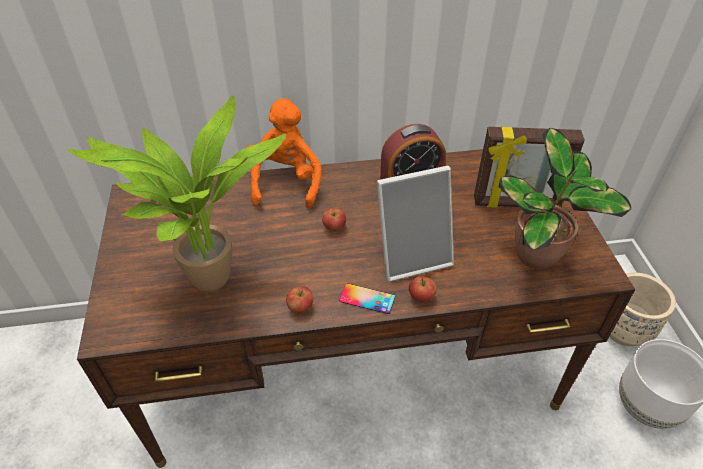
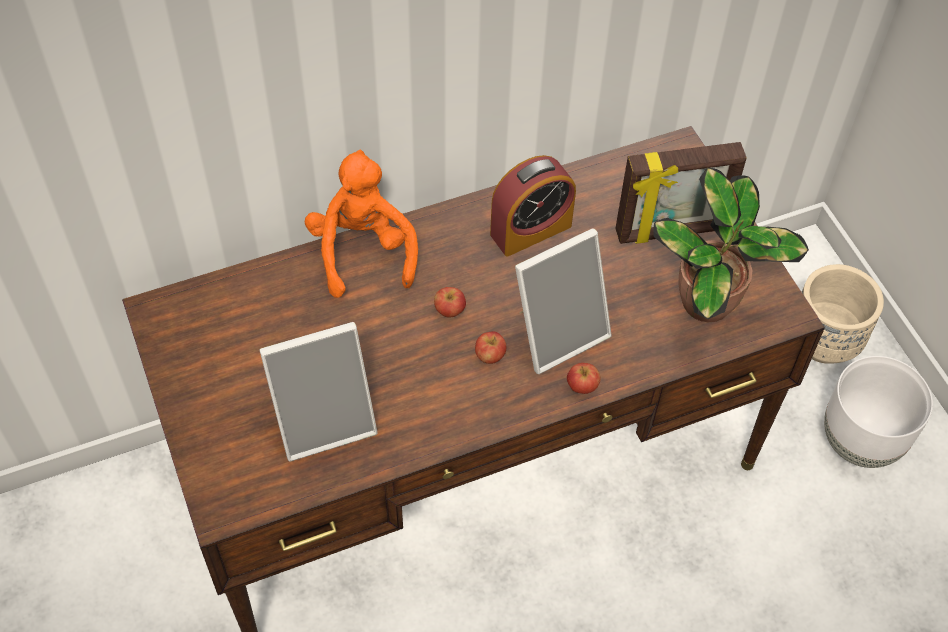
camera: 15 degrees left, 10 degrees up
(213, 284) = (324, 420): potted plant -> picture frame
(300, 307) = (443, 429): apple -> apple (489, 356)
(367, 298) = (519, 401): phone -> none

